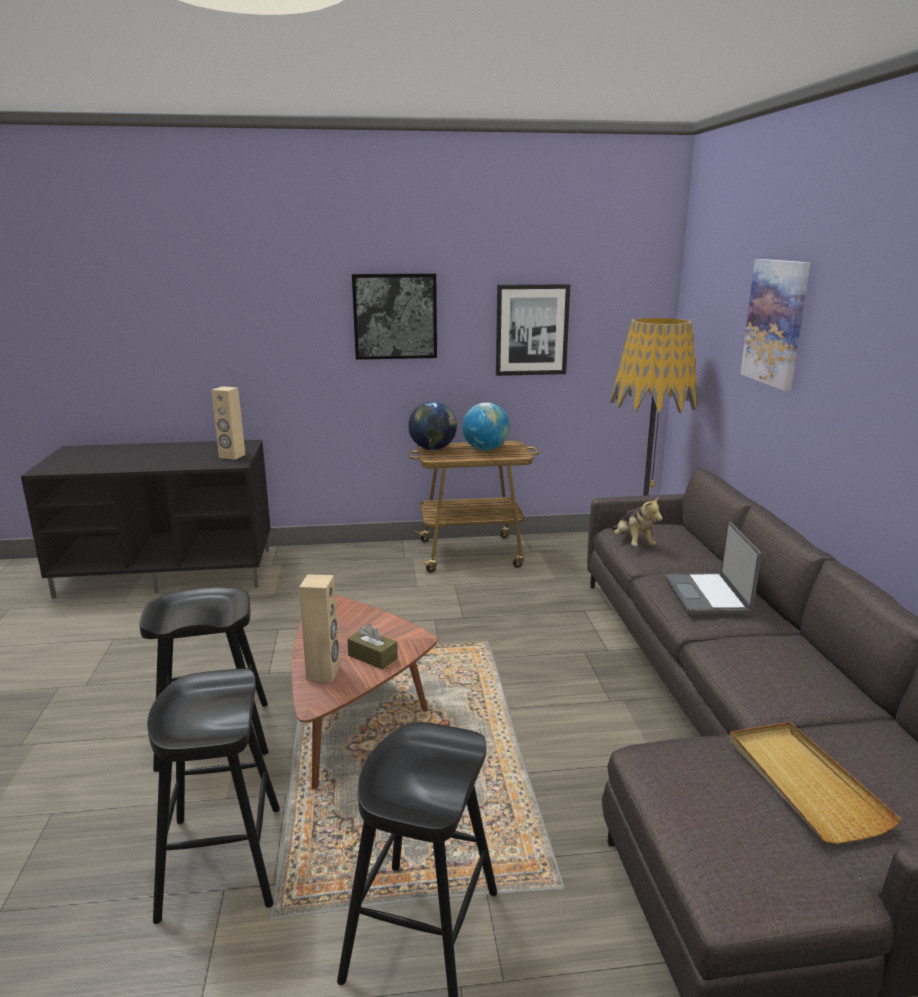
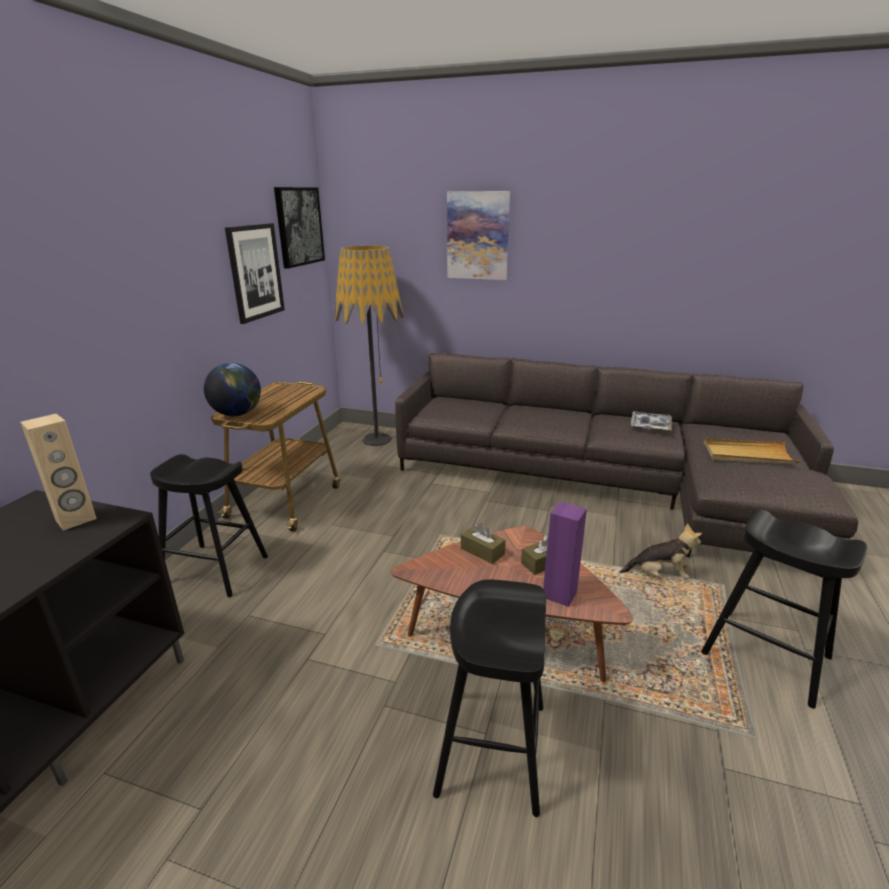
camera: 65 degrees left, 5 degrees up
(222, 861) = (689, 765): black stool -> black stool (215, 570)
(323, 673) = (559, 594): beige speaker -> purple speaker
(372, 623) = (482, 551): none -> brown tissue box
(395, 316) = (147, 275): picture -> picture (299, 226)
(485, 449) = (275, 397): globe -> none
(633, 543) = (454, 416): plush toy -> plush toy (659, 575)
(708, 595) = (550, 417): laptop -> none
(795, 674) = (650, 426): none -> tray

